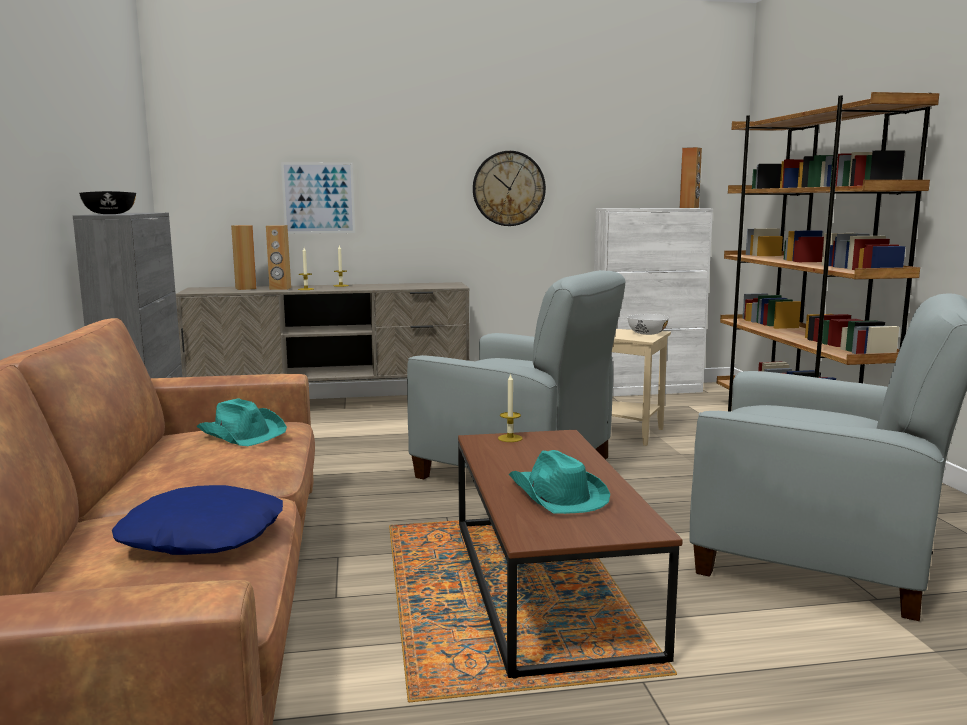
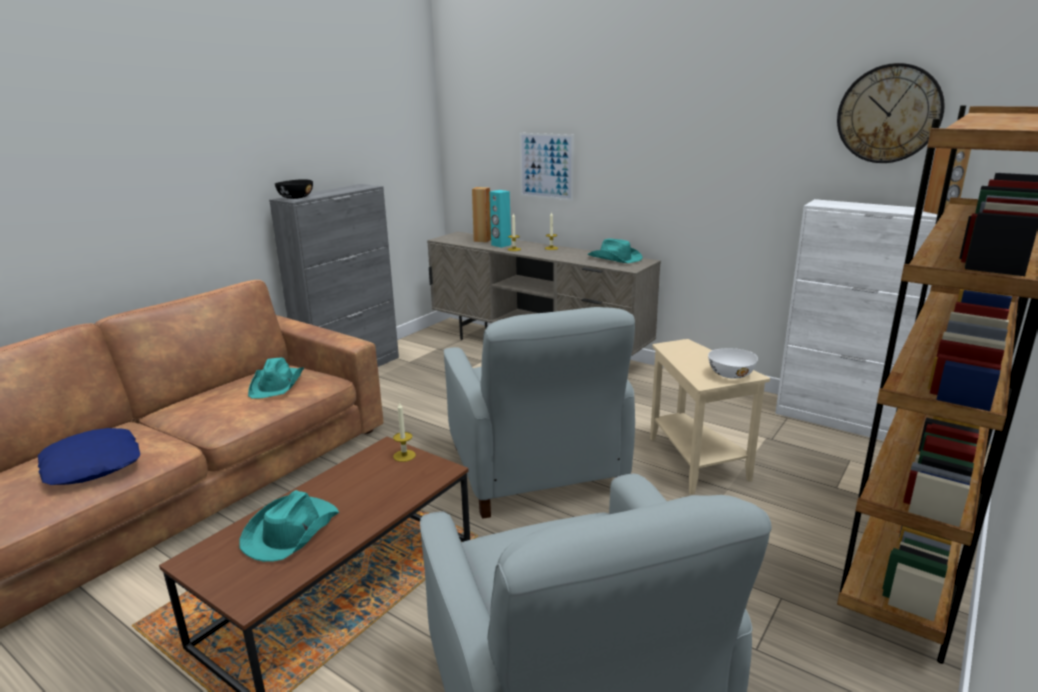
camera: 45 degrees right, 10 degrees up
(280, 288) = (501, 245): brown speaker -> turquoise speaker
(423, 284) = (615, 258): none -> turquoise hat
(508, 188) = (717, 168): wall clock -> wall clock (889, 114)

